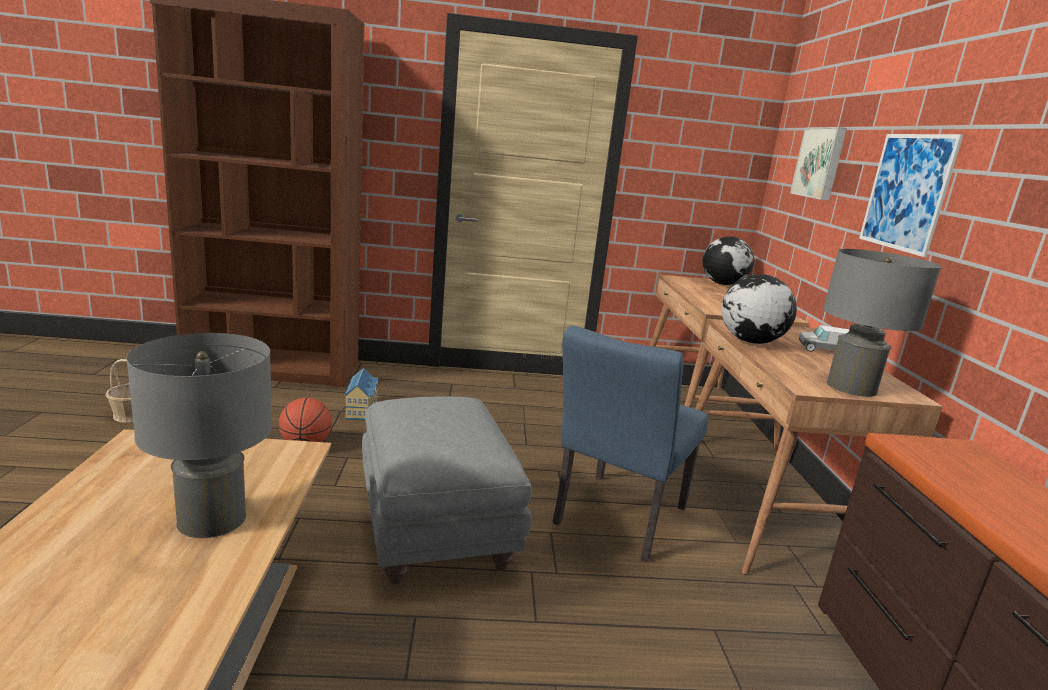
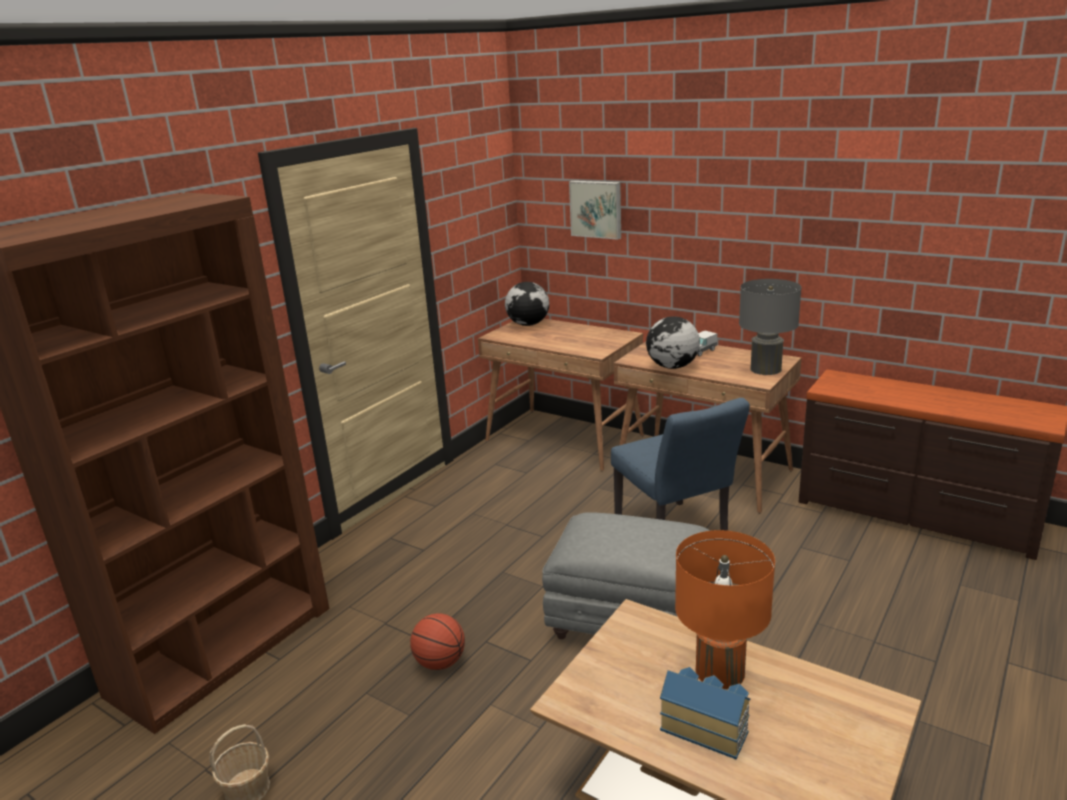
camera: 50 degrees left, 5 degrees up
(212, 519) = (720, 671): grey table lamp -> orange table lamp
(362, 409) = (395, 608): toy house -> toy house (704, 727)
(907, 192) = (708, 229): picture -> none

